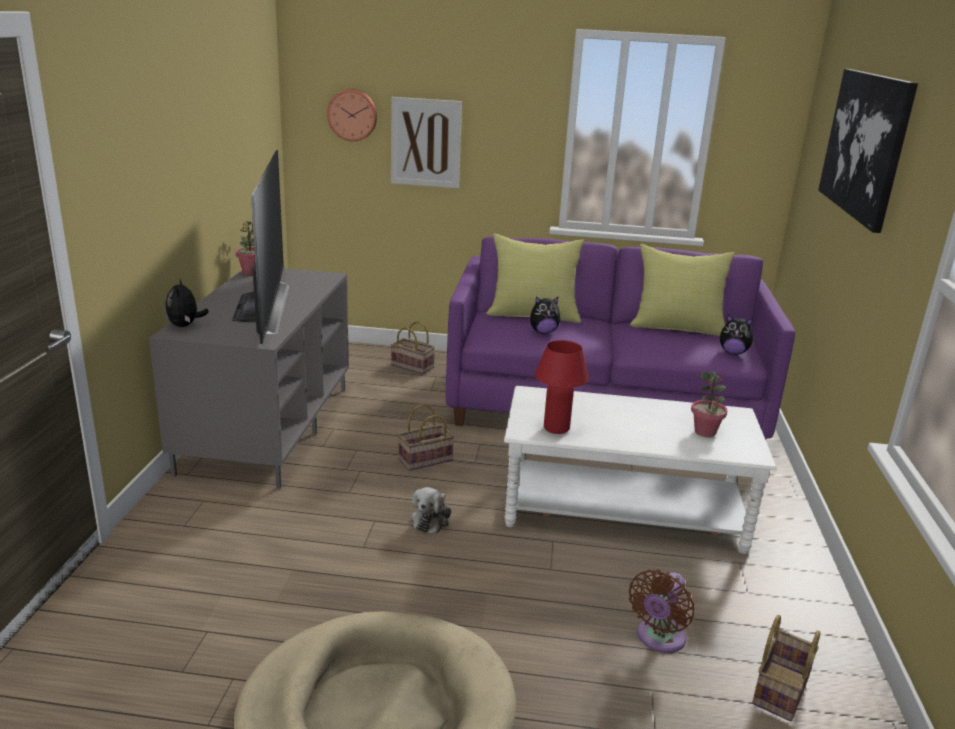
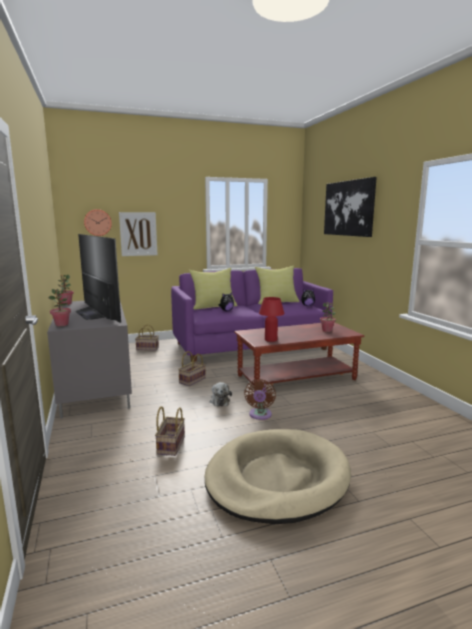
camera: 25 degrees left, 10 degrees down
(185, 325) = (61, 324): plush toy -> potted plant
(623, 510) = (296, 378): white coffee table -> brown coffee table
(658, 639) = (356, 415): brown fan -> brown fan (260, 415)
(779, 689) = (412, 417): basket -> basket (170, 444)

